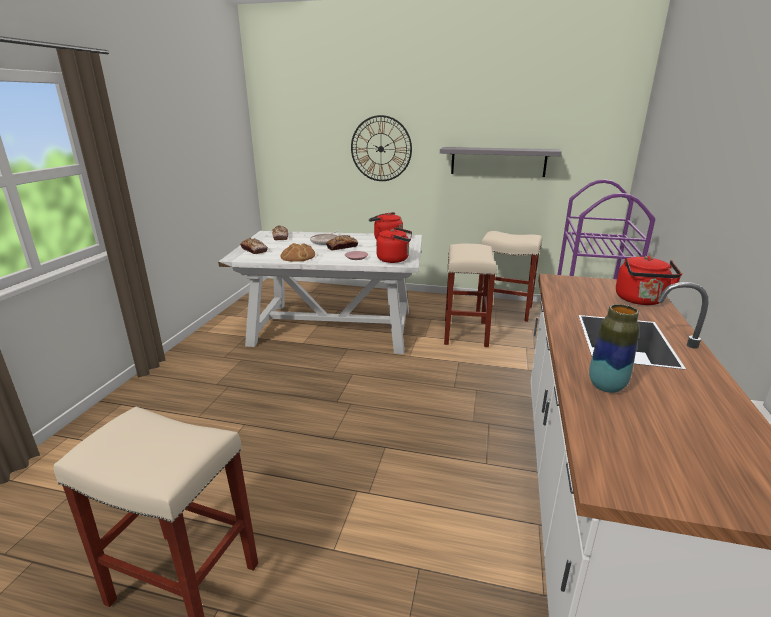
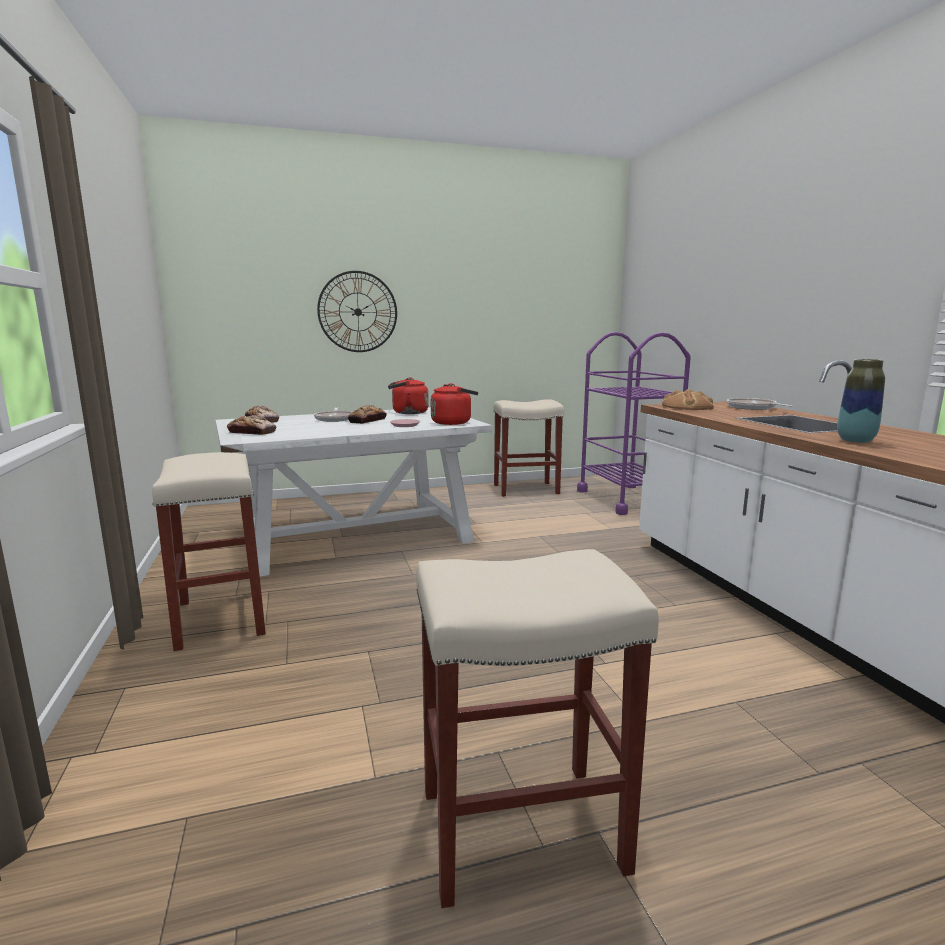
camera: 30 degrees left, 10 degrees down
(297, 256) = (328, 431): bread -> bread (687, 407)
(466, 333) = (514, 513): beige stool -> beige stool (222, 618)
(498, 161) = (494, 324): grey shelf -> none
(640, 300) = (753, 408): red kettle -> frying pan

